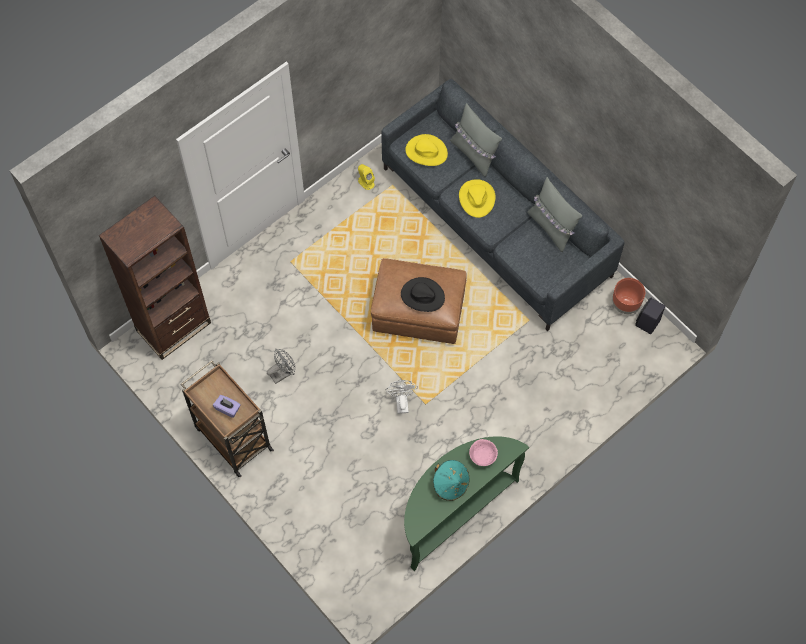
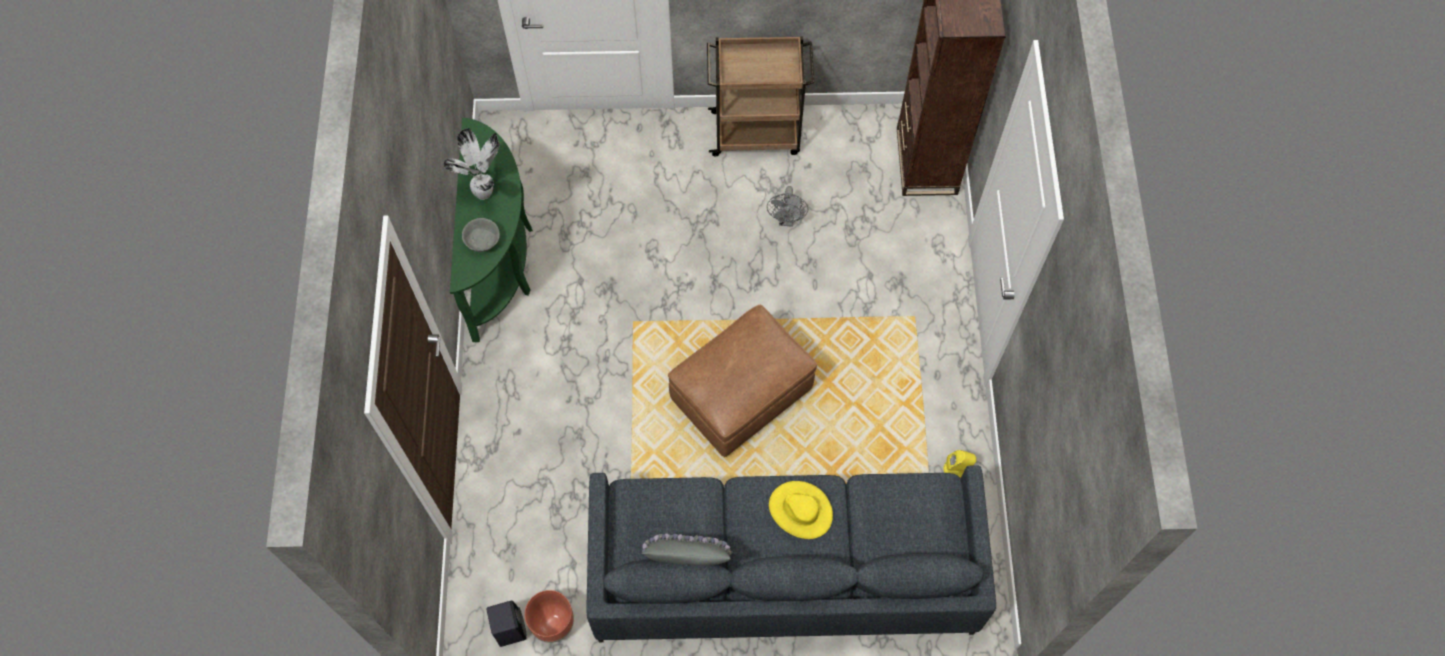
camera: 130 degrees right, 0 degrees up
(228, 409) = (748, 65): purple tissue box -> none
(401, 401) = (656, 302): white fan -> none
(422, 296) = (730, 362): black hat -> none
(426, 152) = (913, 505): yellow hat -> none
(450, 484) = (485, 193): turquoise hat -> potted plant
(474, 154) = (865, 560): grey pillow -> none
(482, 456) = (483, 242): pink bowl -> grey bowl

